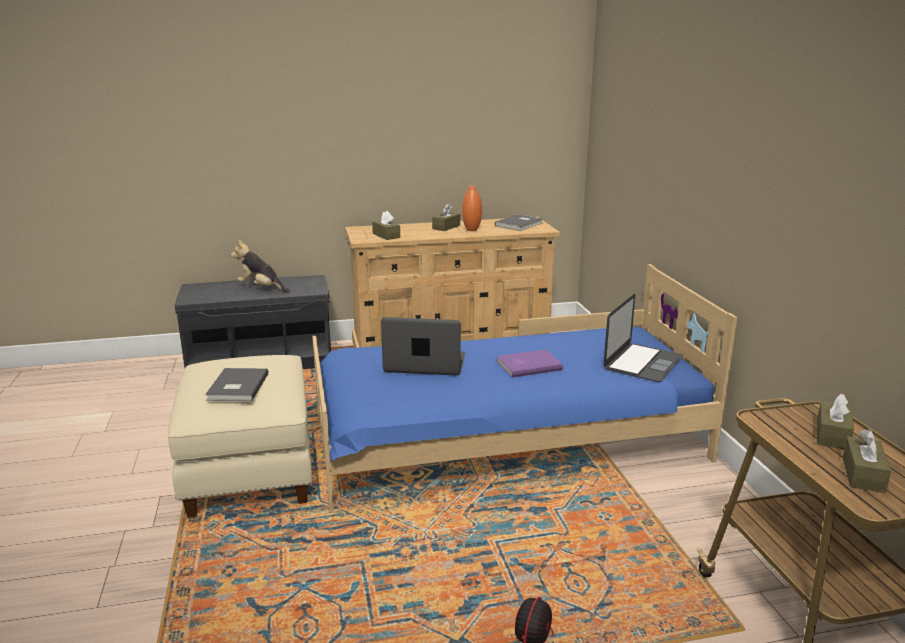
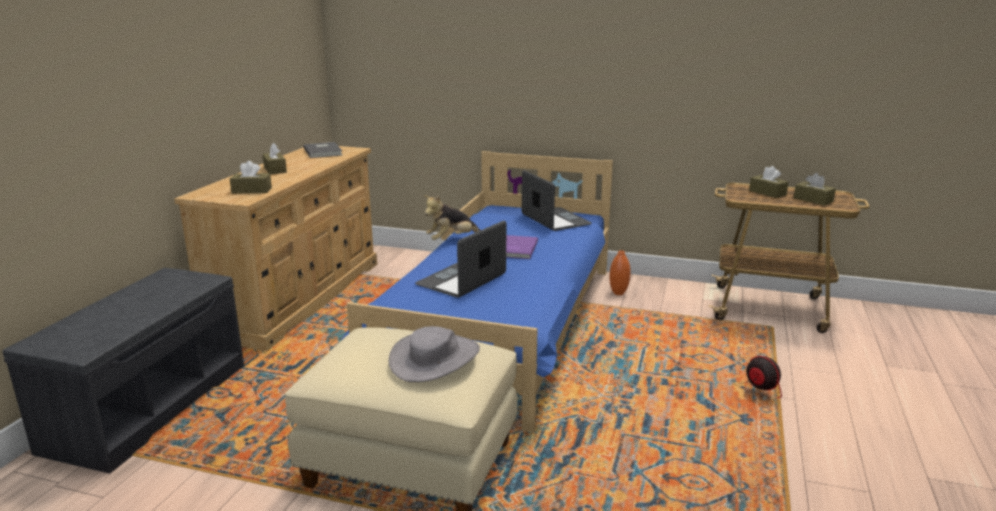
camera: 60 degrees left, 0 degrees up
(236, 387) = (435, 359): grey book -> grey hat
(261, 288) = (139, 304): plush toy -> plush toy (451, 240)
(471, 230) = (305, 165): orange vase -> orange vase (618, 293)

